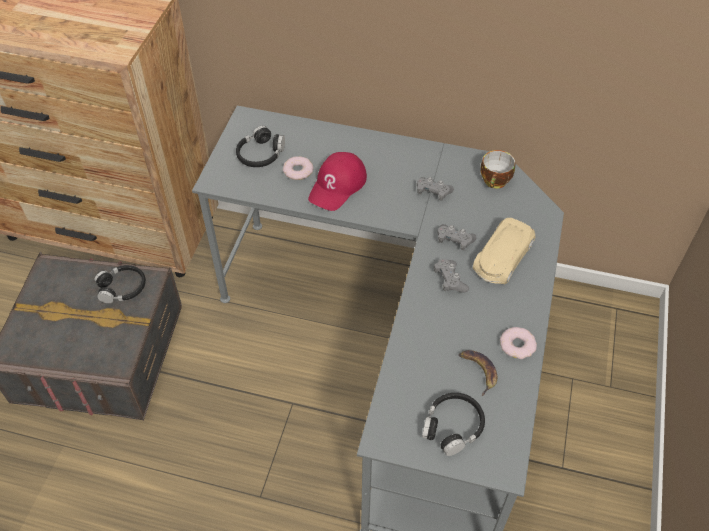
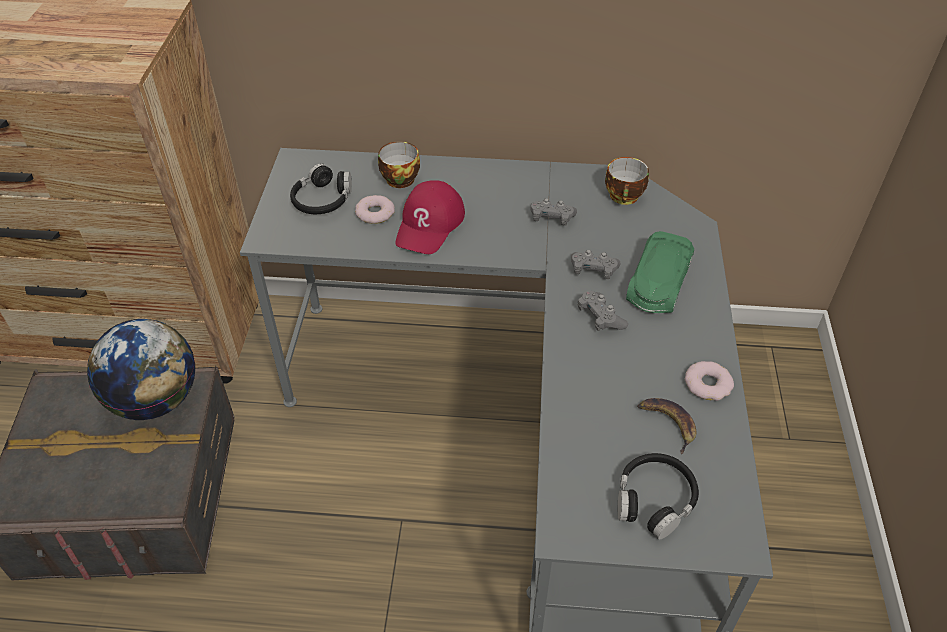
camera: 10 degrees left, 5 degrees down
(122, 288) = (155, 400): black headphones -> globe
(321, 143) = (398, 178): none -> cup
(502, 257) = (658, 282): beige toy car -> green toy car

